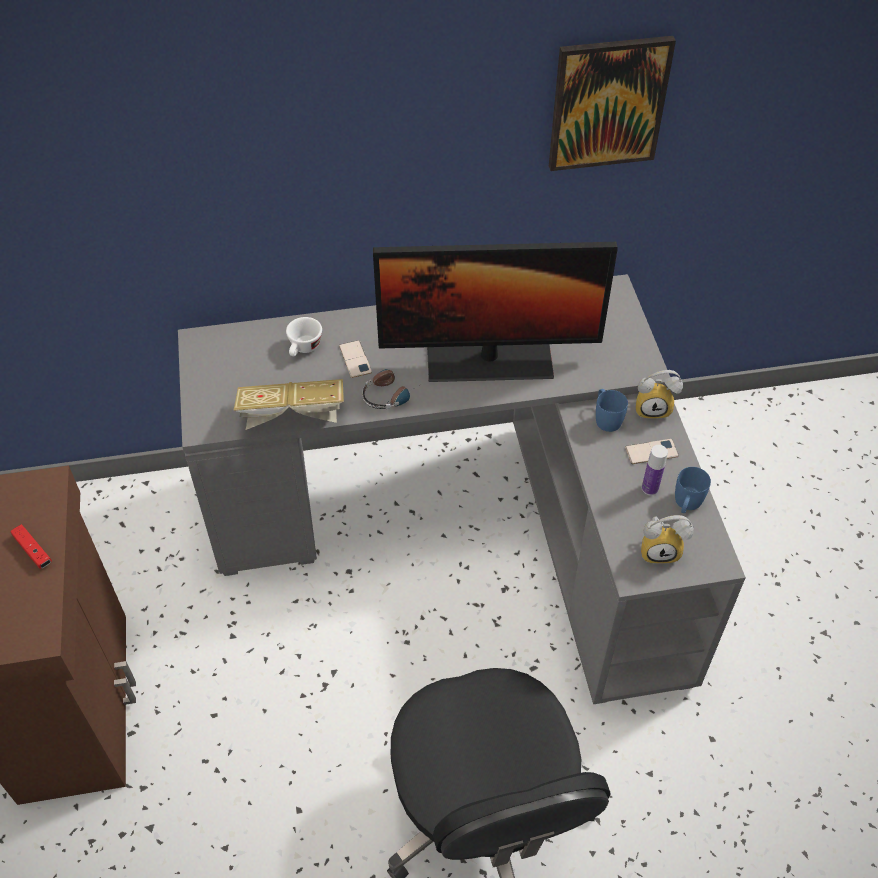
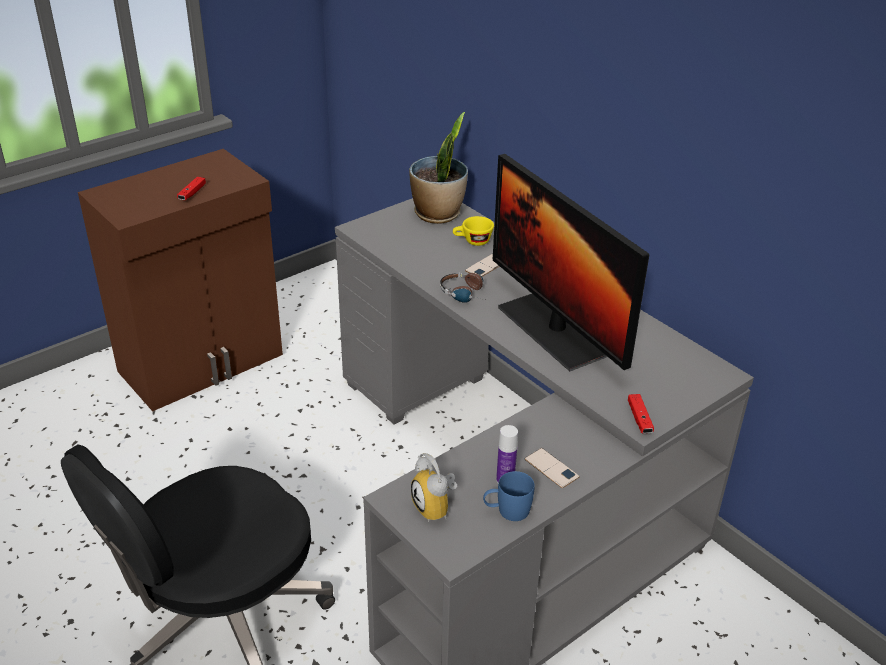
camera: 60 degrees right, 15 degrees down
(230, 352) = (438, 214): none -> potted plant
(293, 418) = (400, 260): book -> none
(304, 349) = (472, 241): white cup -> yellow cup
(606, 418) = (565, 426): blue mug -> none
(608, 103) = (767, 156): picture -> none
(639, 366) = (639, 419): none -> red game controller
(653, 408) = (608, 454): alarm clock -> none

